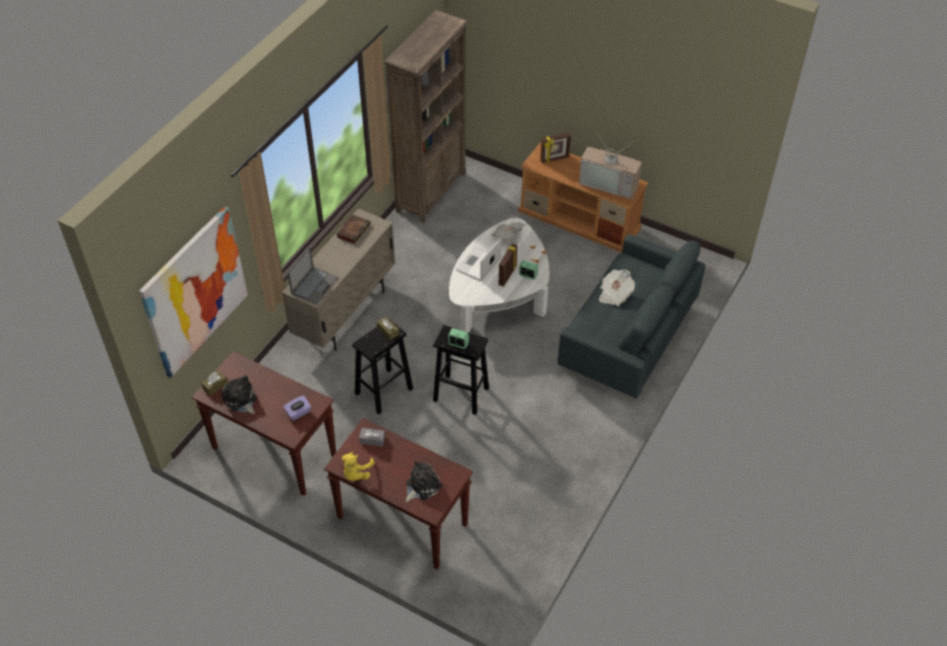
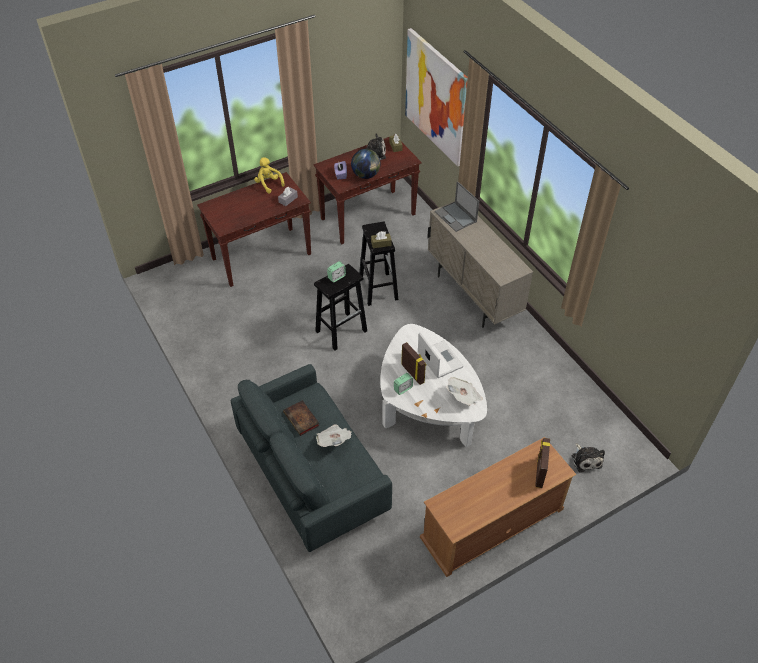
camera: 120 degrees right, 0 degrees up
(286, 389) = (366, 175): none -> globe
(353, 230) = (505, 259): book -> book (302, 420)
(421, 485) = (231, 209): plush toy -> plush toy (586, 459)
(431, 191) = (600, 415): brown bookcase -> none
(610, 183) = (472, 503): television -> none

